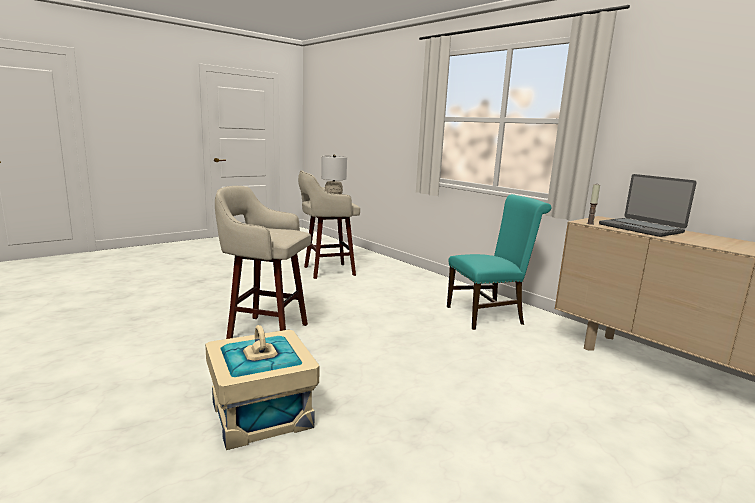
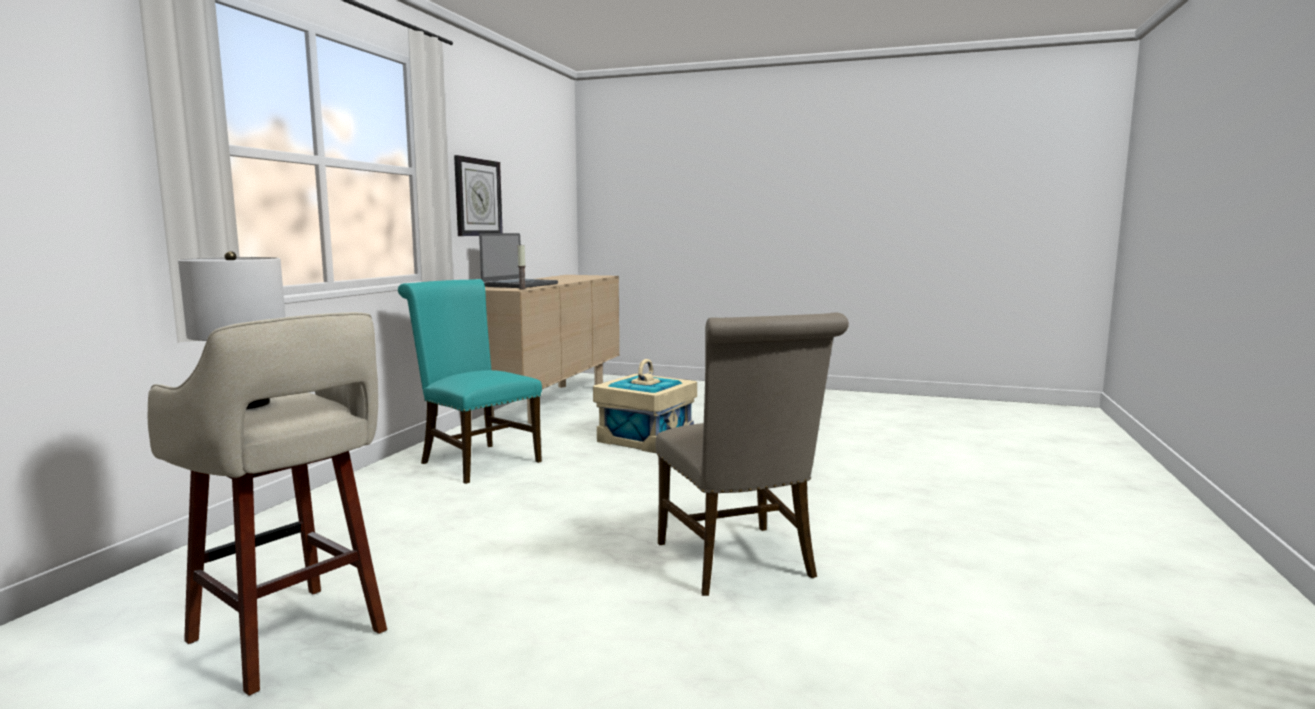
camera: 120 degrees left, 5 degrees down
(262, 414) = (881, 497): beige storage box -> beige storage box (645, 438)
(265, 331) = (739, 563): beige stool -> beige chair
(671, 141) = (477, 197): none -> wall clock

